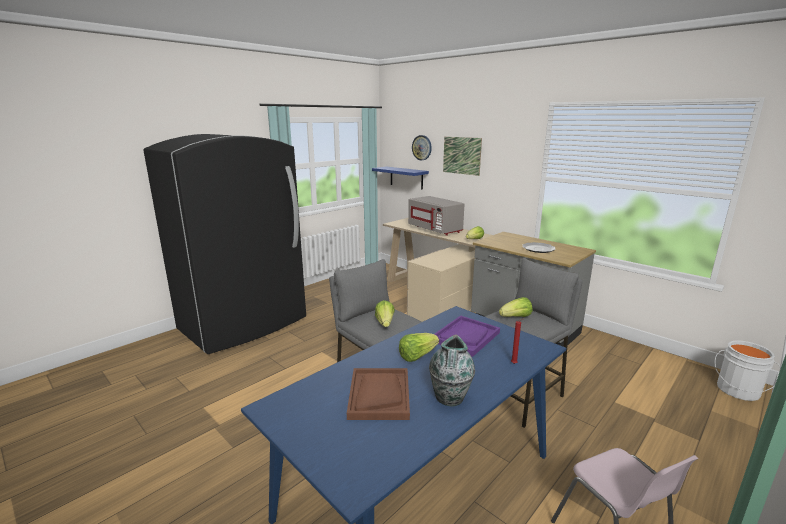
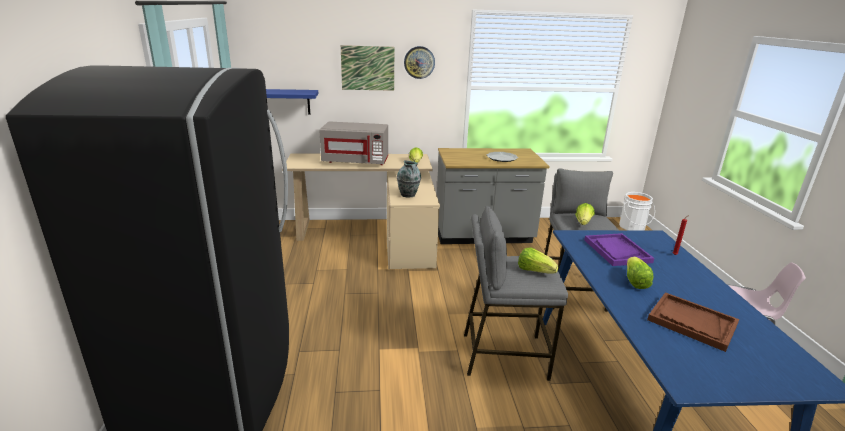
camera: 50 degrees left, 5 degrees up
(422, 147) = (304, 60): wall clock -> wall clock (419, 62)
(449, 398) = (713, 297): vase -> vase (408, 195)

